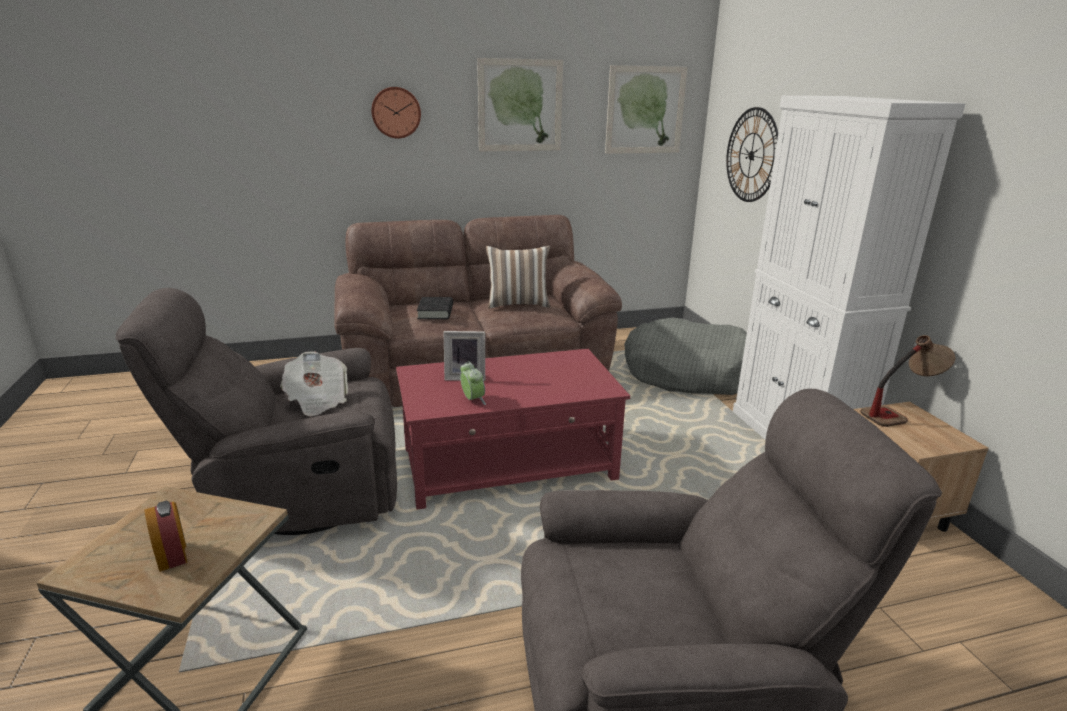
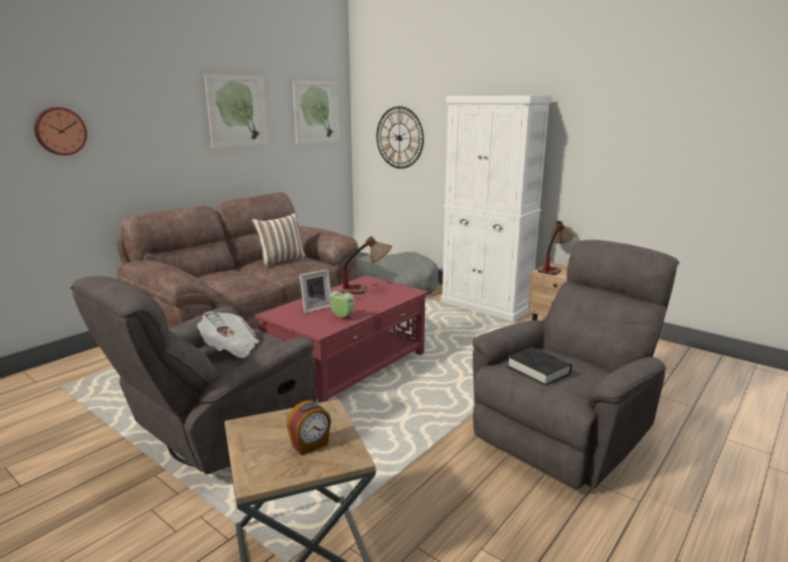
camera: 35 degrees left, 5 degrees down
(172, 555) = (310, 445): alarm clock -> alarm clock turned 120 degrees clockwise
(396, 112) = (145, 119): wall clock -> wall clock (60, 131)
(435, 312) = (228, 277): black book -> black book (538, 370)
(557, 370) = (367, 290): none -> table lamp

